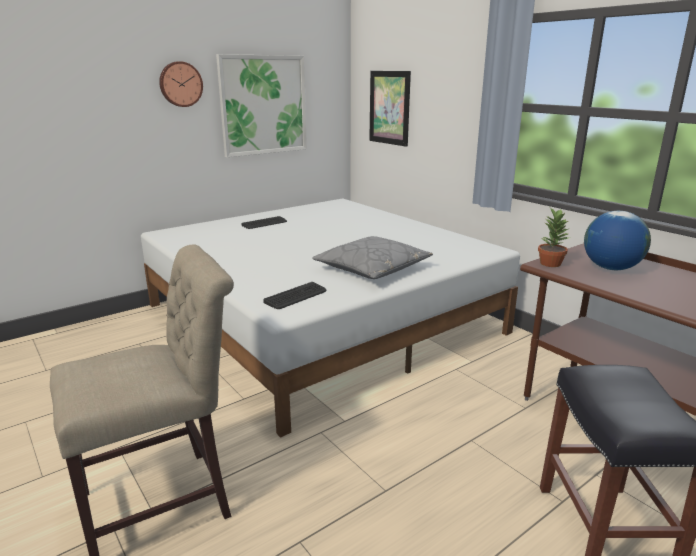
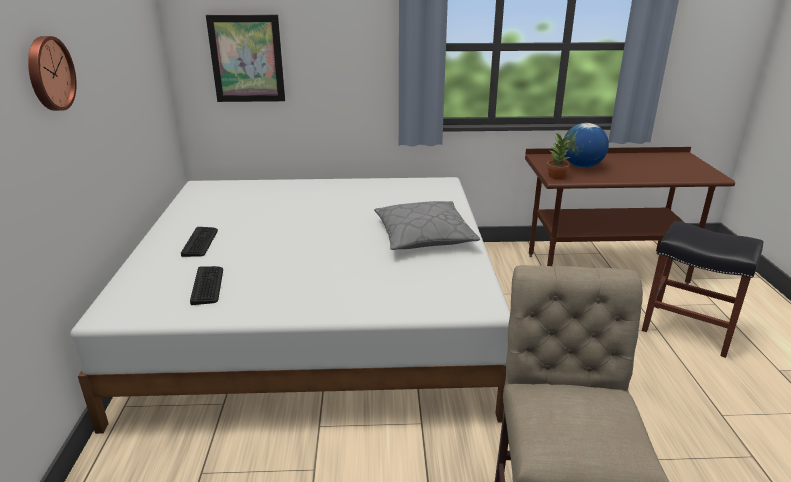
camera: 55 degrees left, 5 degrees up
(263, 105) = (117, 82): picture -> none
(296, 296) = (449, 288): keyboard -> keyboard (207, 285)

